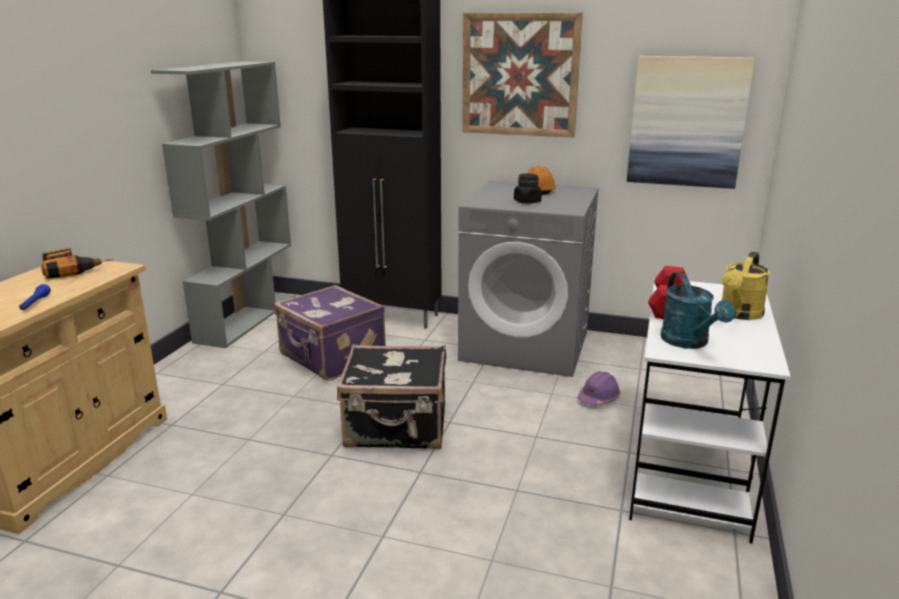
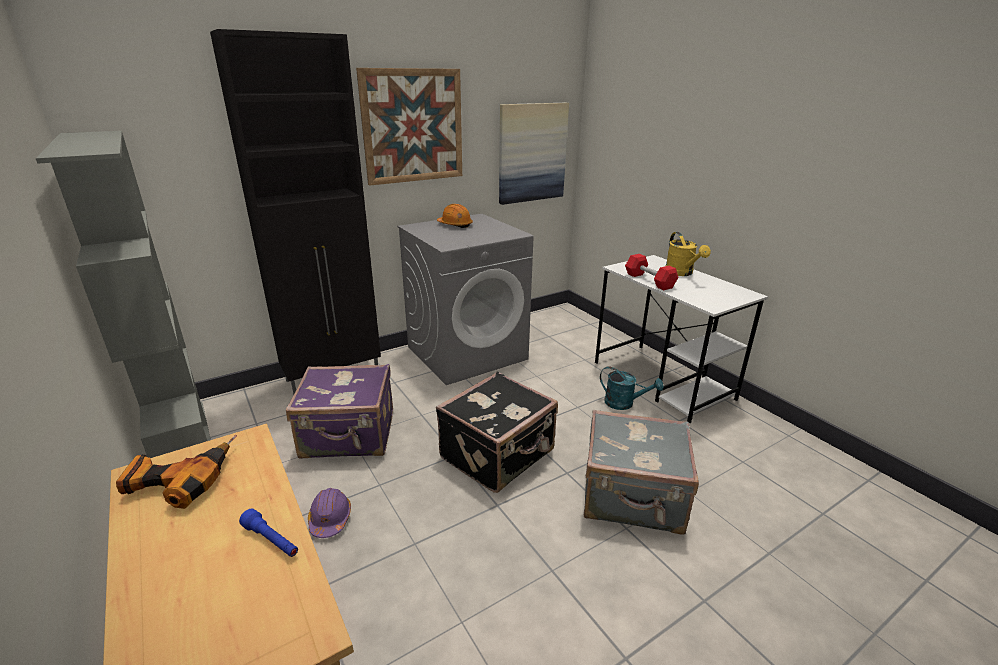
camera: 50 degrees left, 5 degrees up
(432, 524) = (633, 498): none -> grey suitcase
(527, 201) = (474, 235): black jar -> none
(598, 398) = (562, 365): purple hard hat -> purple hard hat (330, 519)
(689, 342) = (706, 297): turquoise watering can -> turquoise watering can (624, 403)

